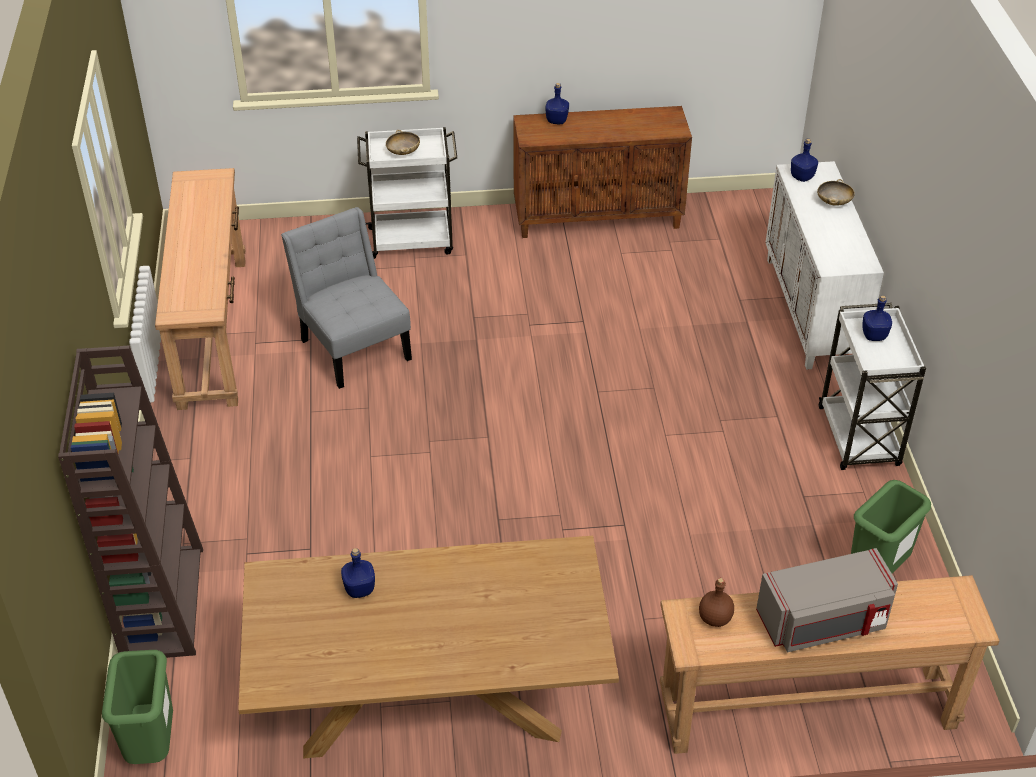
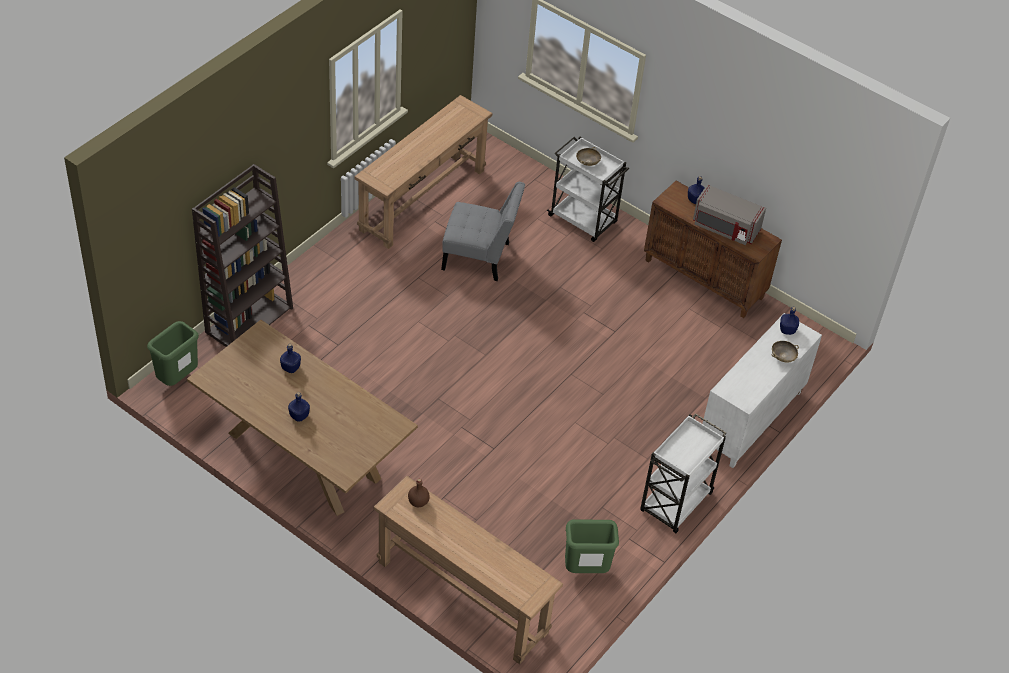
camera: 40 degrees right, 5 degrees up
(353, 346) = (480, 258): grey chair -> grey chair turned 90 degrees clockwise
(823, 622) = (463, 543): grey microwave -> grey microwave (725, 228)
(874, 336) = (691, 442): blue bottle -> blue bottle (299, 416)

